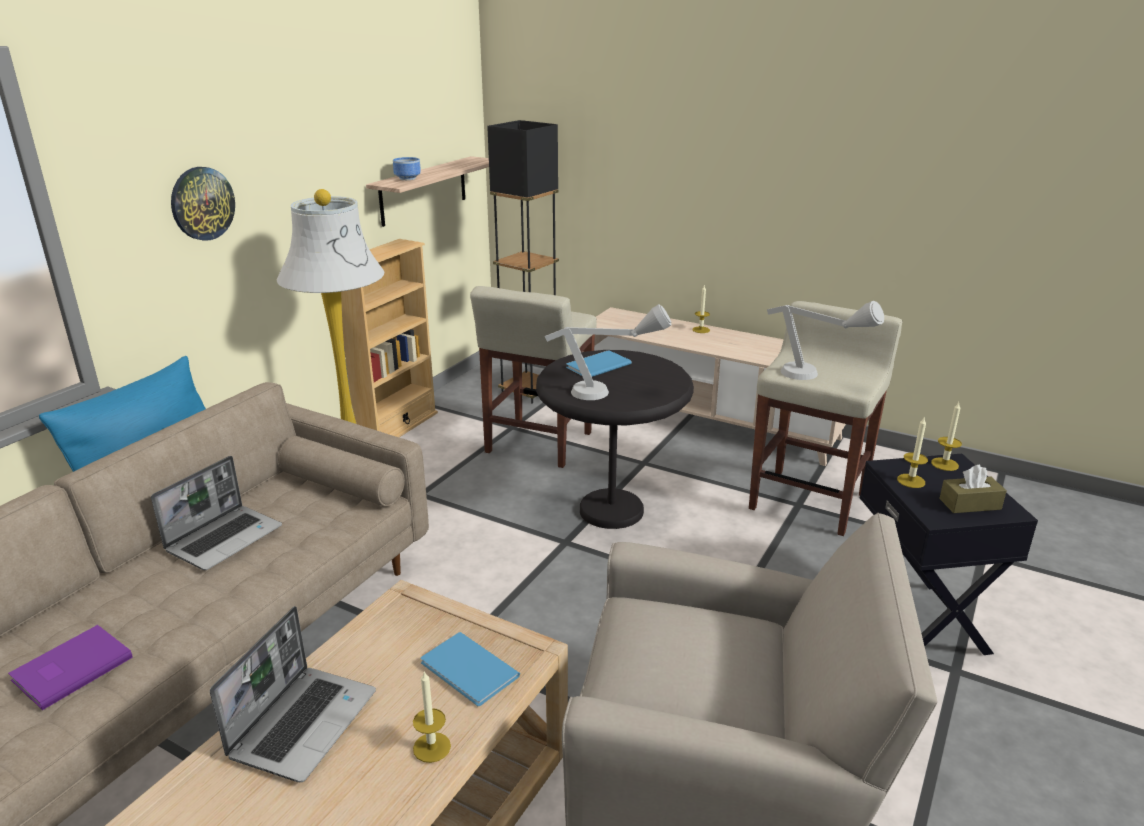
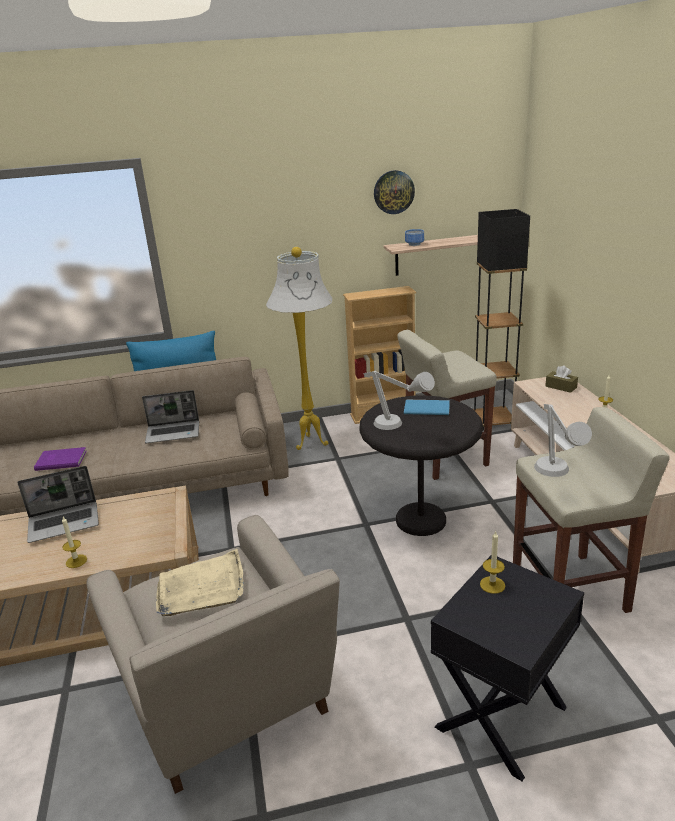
camera: 50 degrees right, 0 degrees up
(202, 203) = (248, 246): wall clock -> wall clock (393, 192)
(469, 672) = (136, 541): blue book -> none
(684, 647) = (202, 587): none -> beige tray
(944, 464) = (548, 590): candle -> none
(970, 504) = (500, 625): brown tissue box -> brown tissue box (561, 387)

